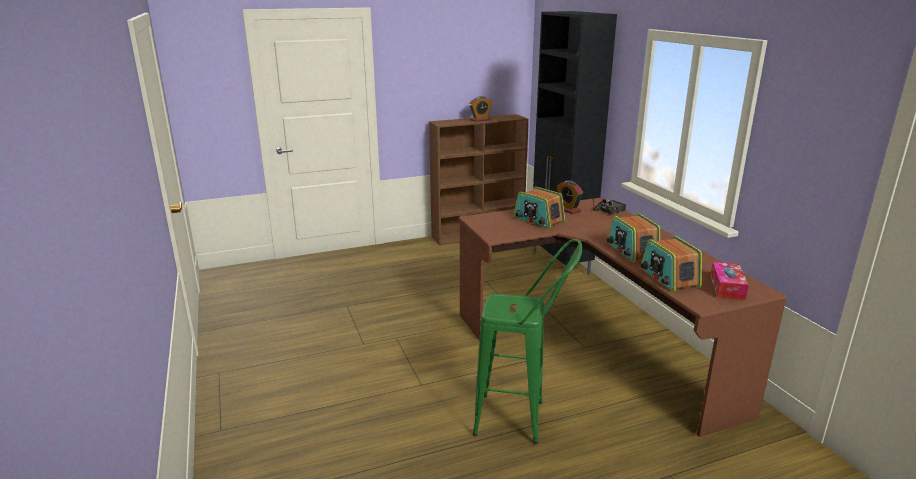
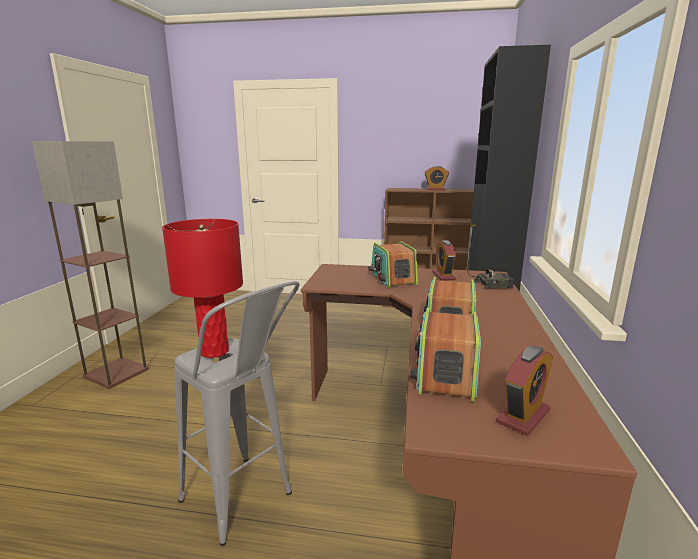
camera: 30 degrees right, 5 degrees down
(261, 377) = (115, 373): none -> floor lamp
(502, 305) = (215, 351): none -> red table lamp
(522, 420) = (246, 506): green stool -> grey stool
(727, 287) = (523, 416): tissue box -> alarm clock

